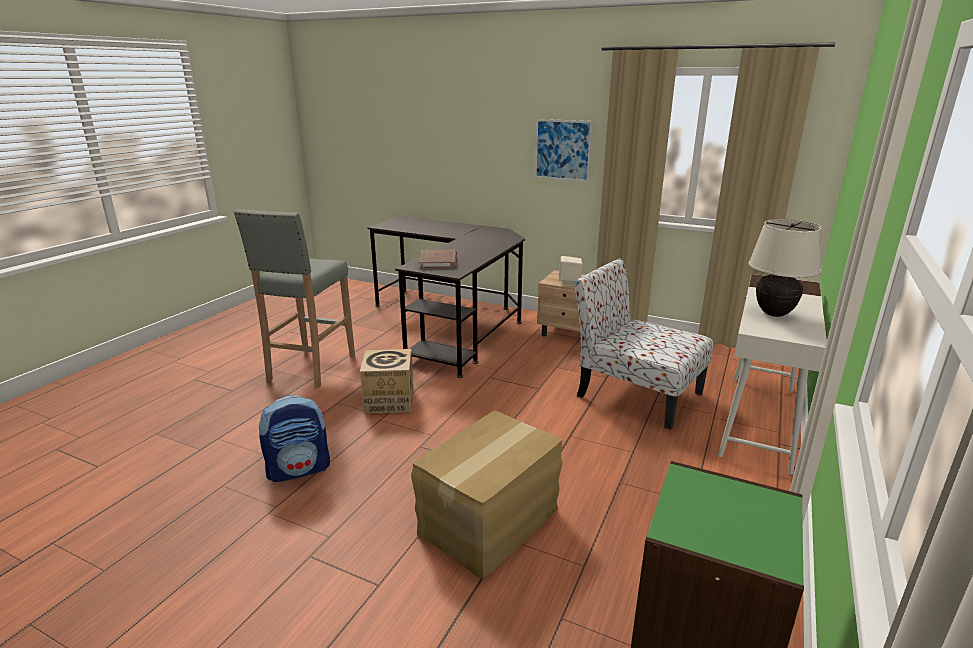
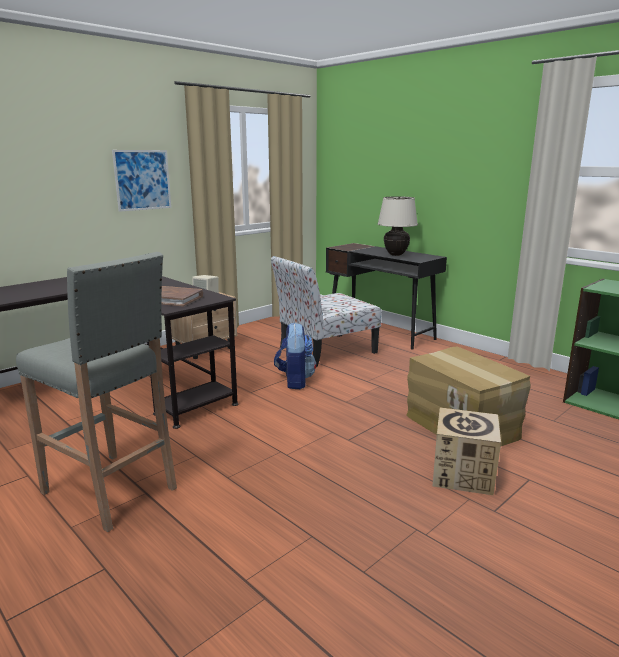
camera: 70 degrees left, 5 degrees down
(299, 469) = (355, 511): backpack -> backpack (294, 381)
(389, 400) = (251, 445): cardboard box -> cardboard box (463, 474)
(759, 420) = (380, 331): white desk -> black desk

